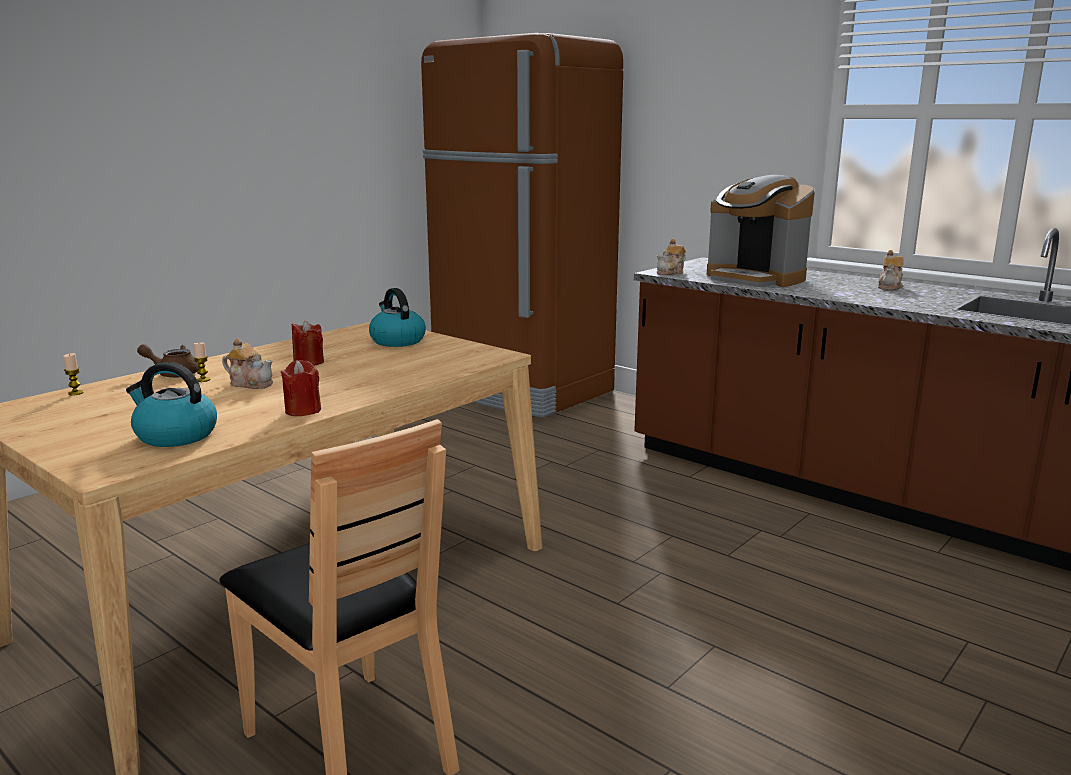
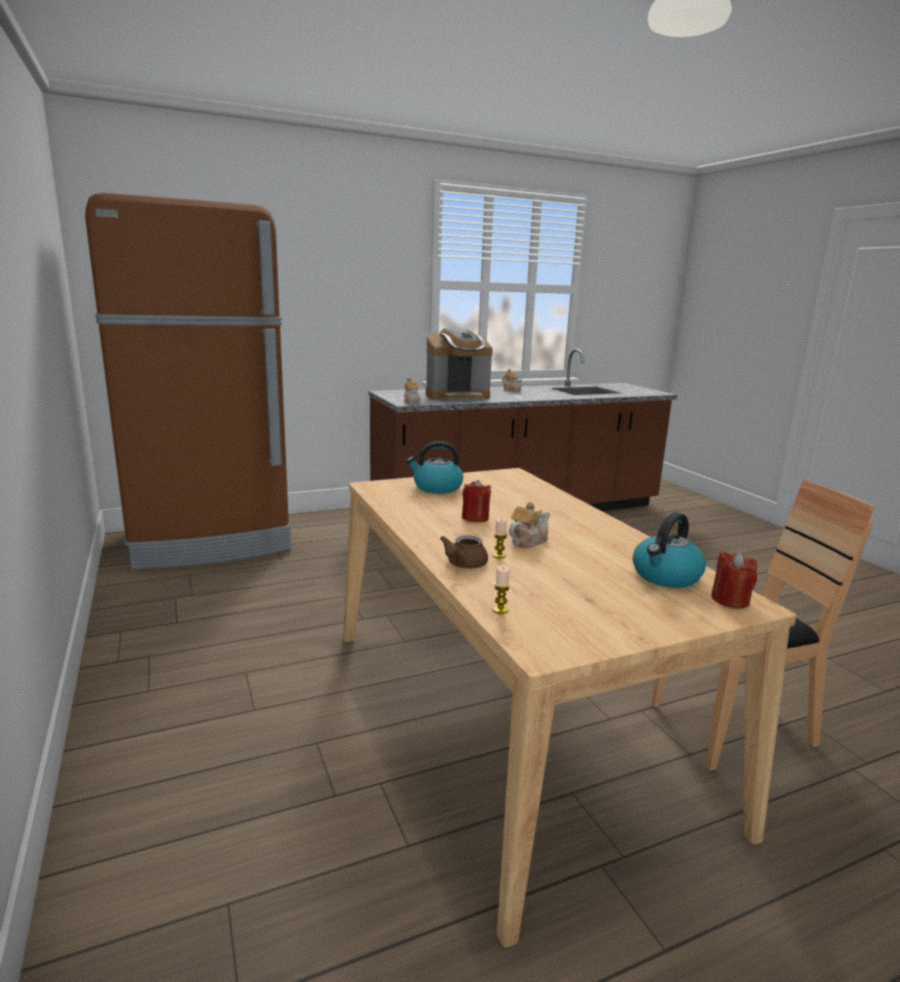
camera: 65 degrees left, 0 degrees up
(303, 410) = (618, 534): red candle -> red candle (730, 600)

